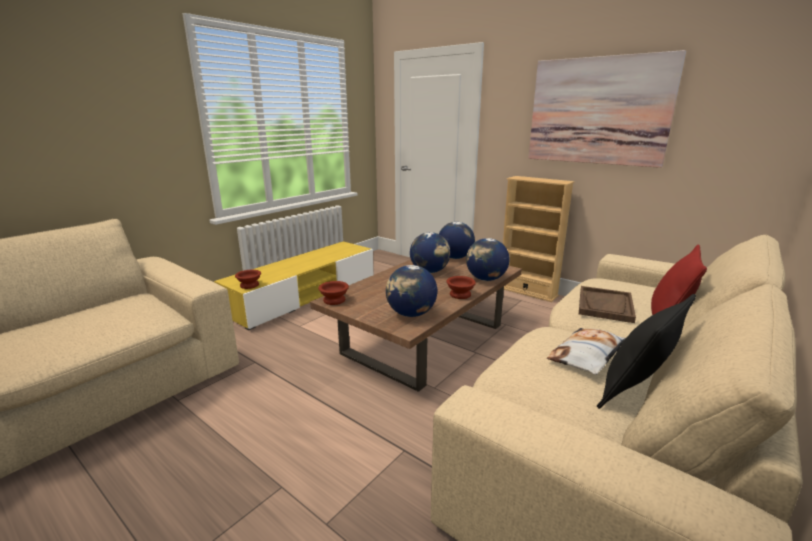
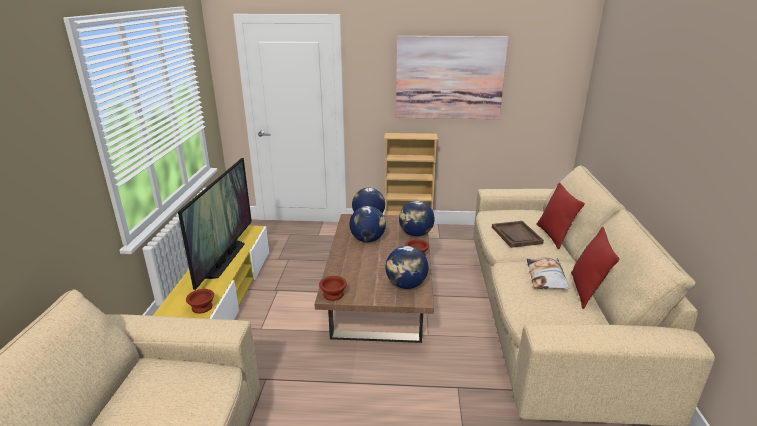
camera: 35 degrees left, 5 degrees up
(311, 261) = (225, 259): none -> television
(635, 391) = (586, 291): black pillow -> red pillow

